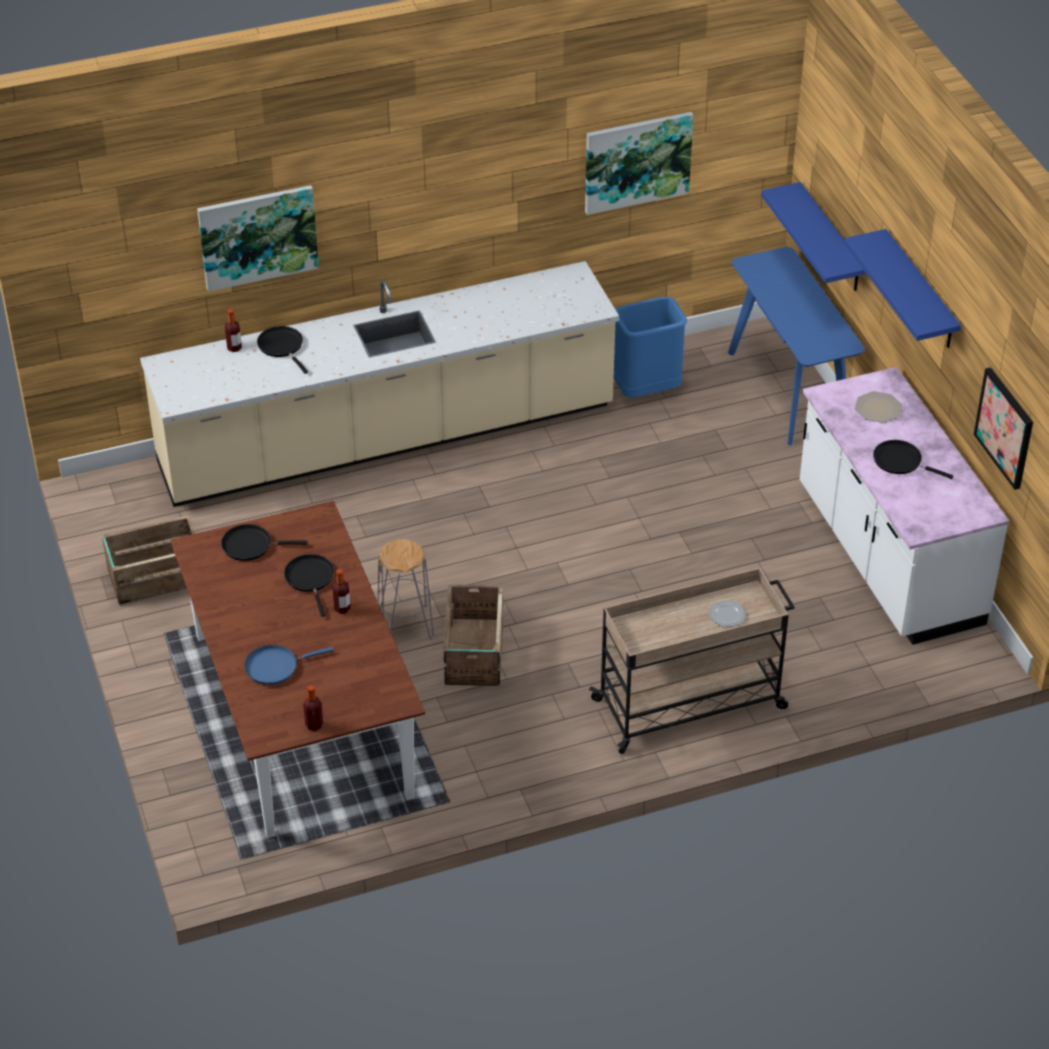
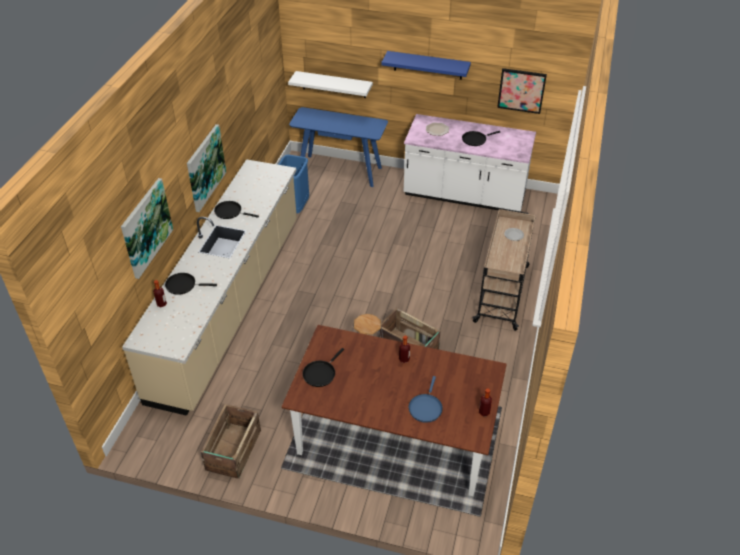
camera: 55 degrees left, 0 degrees up
(310, 579) = (370, 361): black frying pan -> black frying pan (230, 212)
(637, 161) = (249, 91): picture -> picture (205, 167)
(831, 239) = (334, 84): blue shelf -> white shelf

